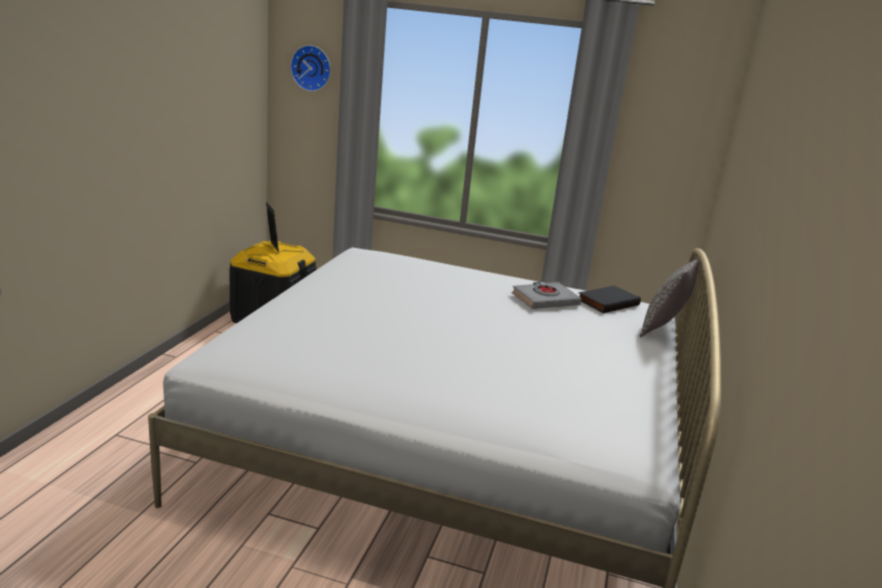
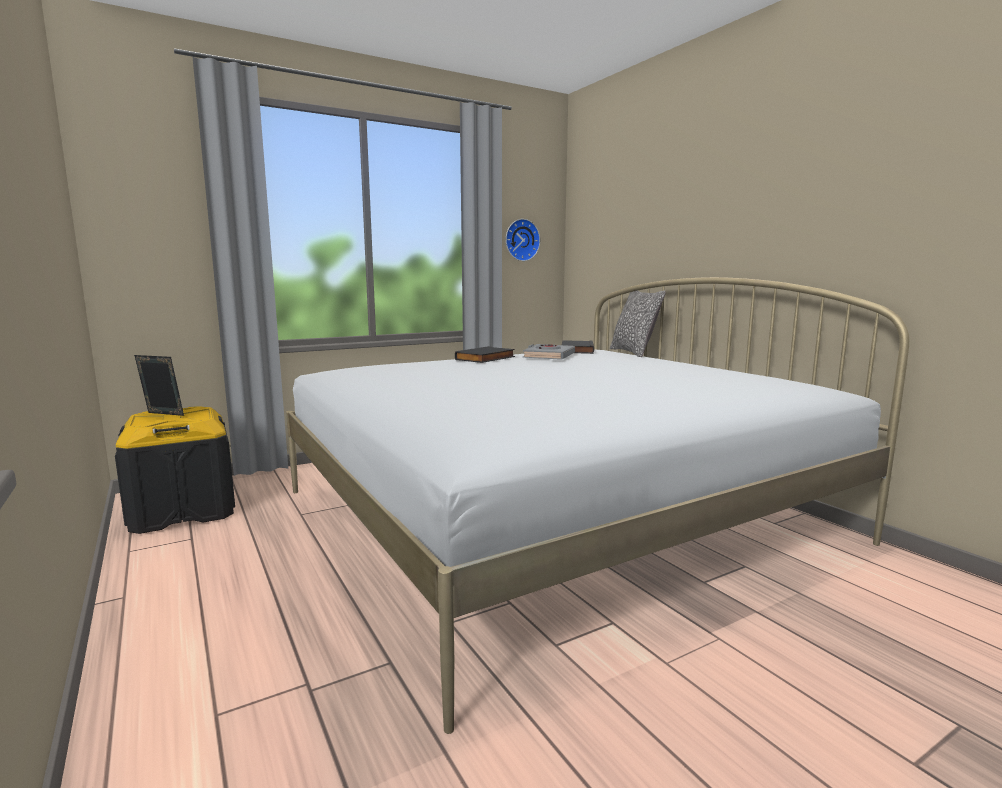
camera: 45 degrees left, 10 degrees down
(312, 68) = (147, 177): wall clock -> wall clock (521, 240)
(487, 281) = (486, 358): none -> black book

